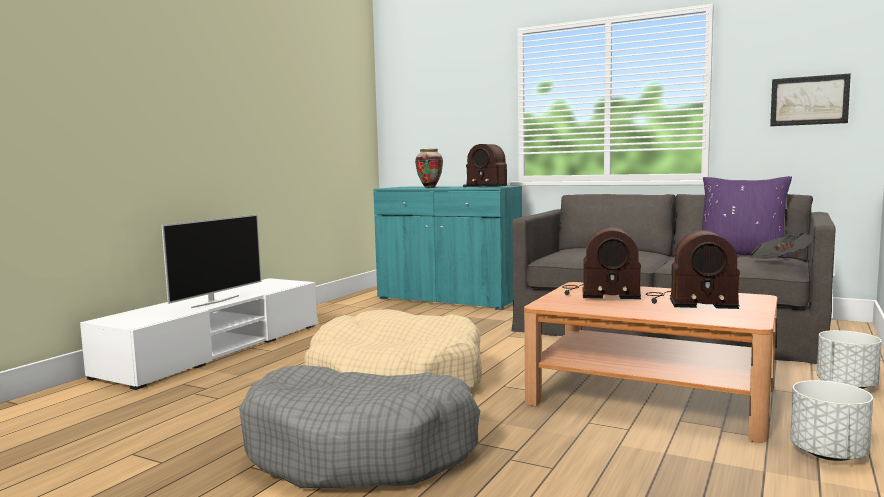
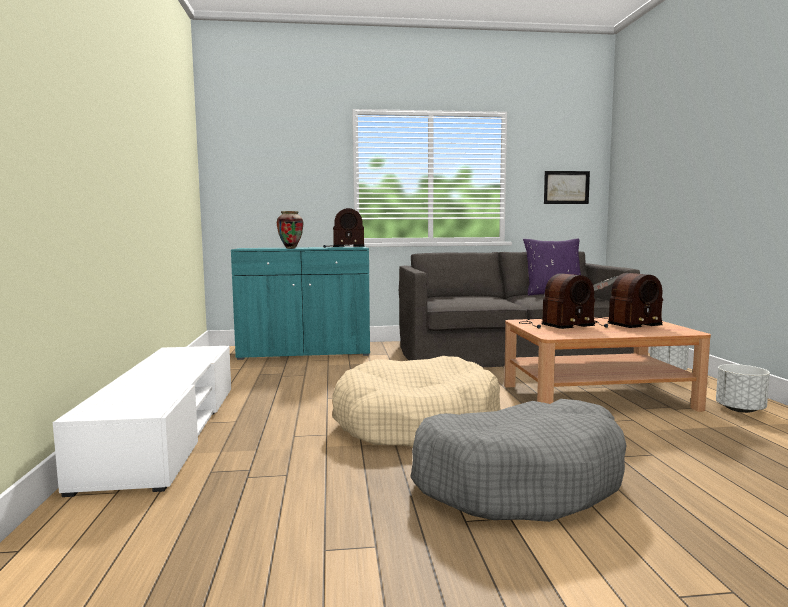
camera: 35 degrees left, 0 degrees up
(215, 301) = (174, 375): television -> none

